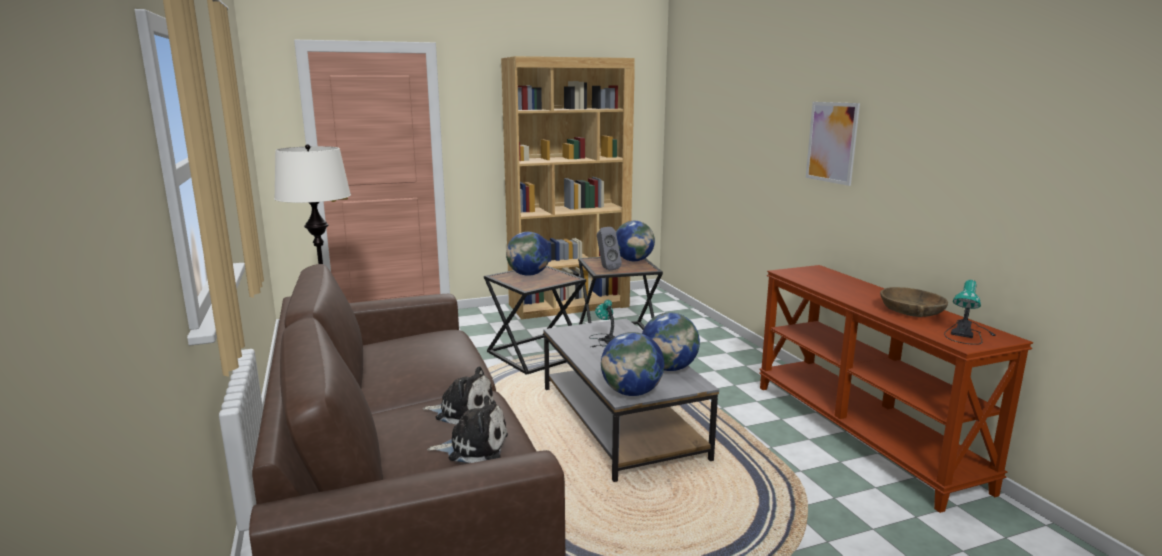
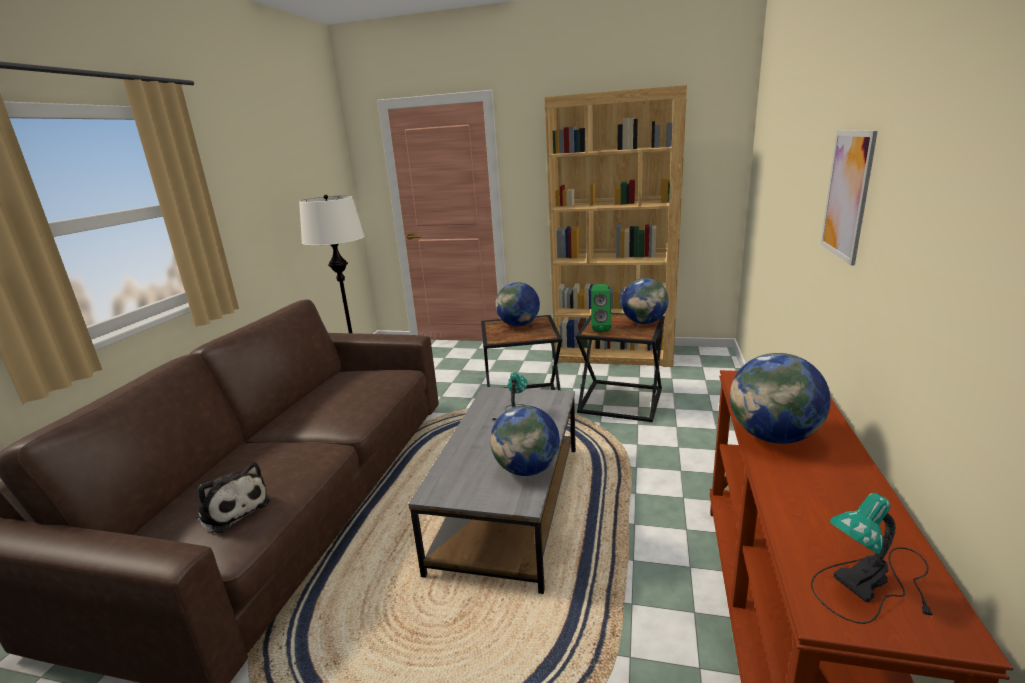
camera: 35 degrees right, 5 degrees up
(462, 411) = (284, 464): plush toy -> none
(606, 269) = (600, 329): grey speaker -> green speaker
(632, 392) = (448, 490): globe -> globe (773, 436)
(911, 311) = (834, 499): brown bowl -> none

